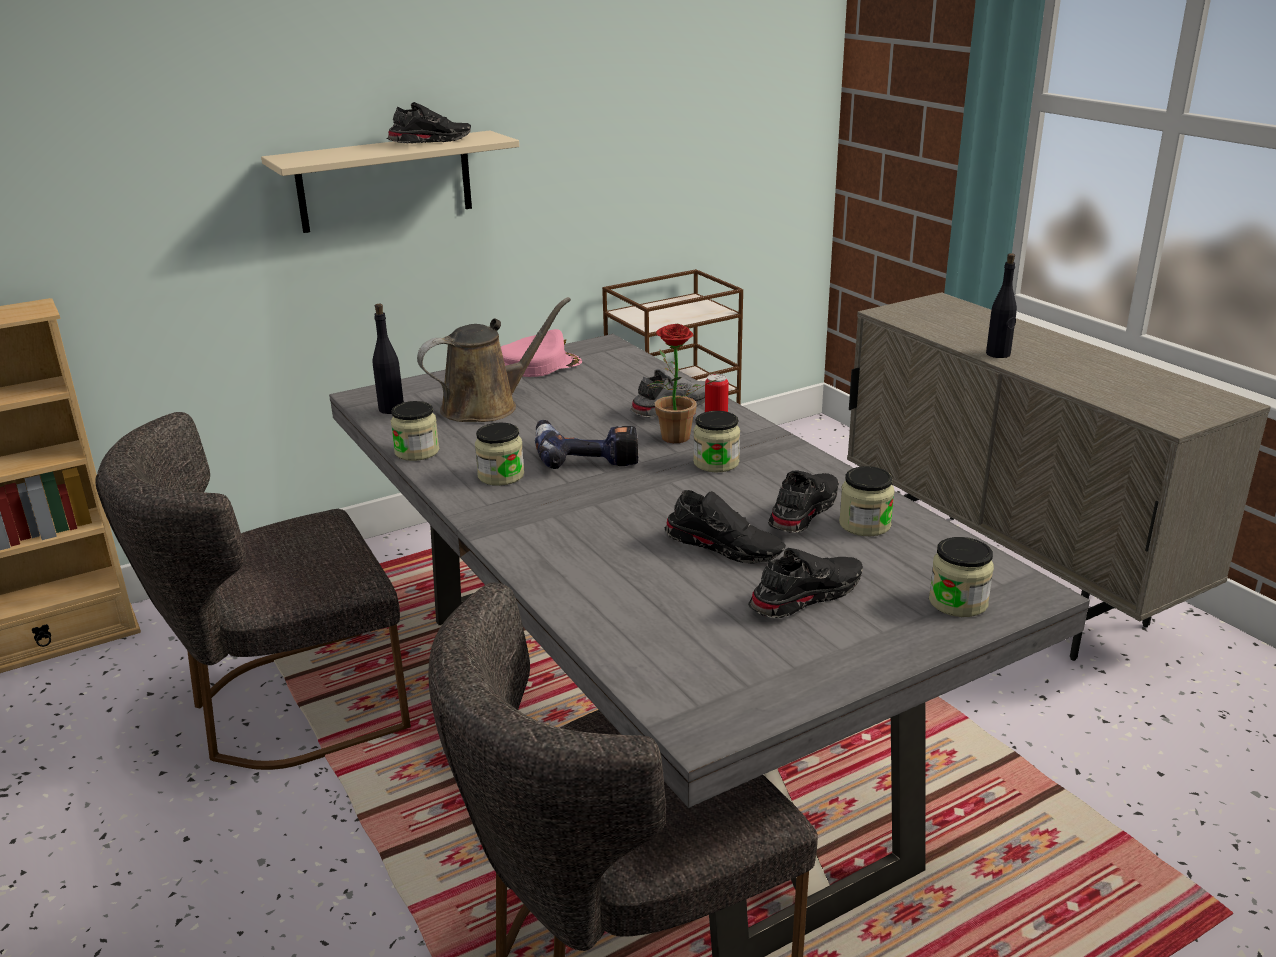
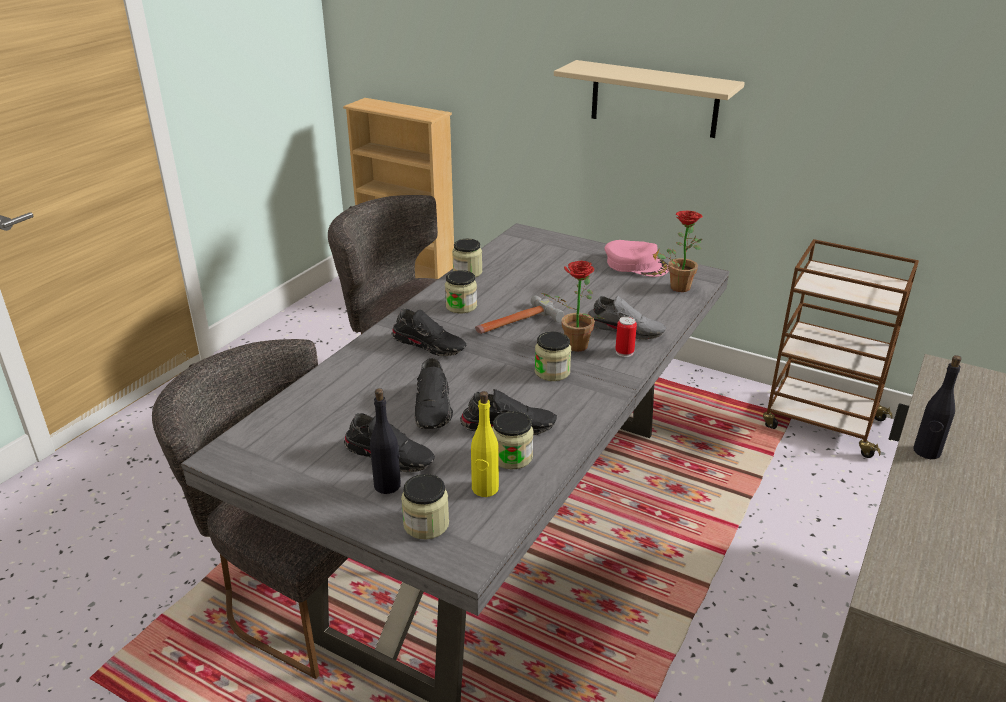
camera: 60 degrees right, 5 degrees up
(391, 409) = (515, 245): black bottle -> black bottle (388, 485)
(429, 141) = (679, 78): black shoe -> black shoe (430, 344)
(487, 406) = (551, 270): brown watering can -> none
(586, 455) = (515, 323): power drill -> hammer
(613, 360) = (679, 285): none -> potted plant
(913, 553) = (485, 489): none -> yellow bottle

